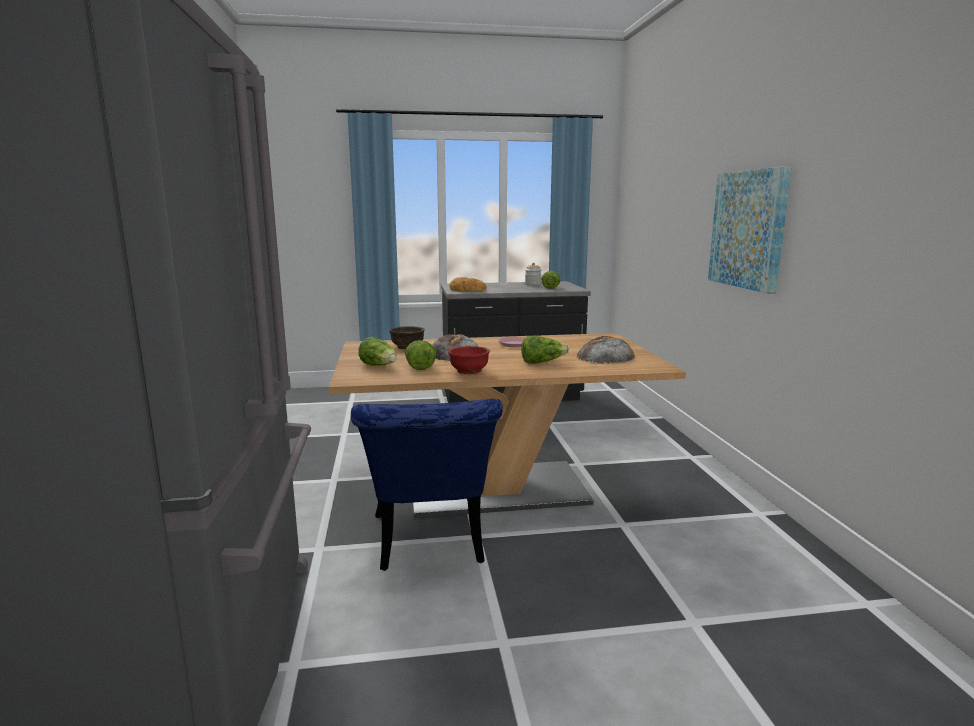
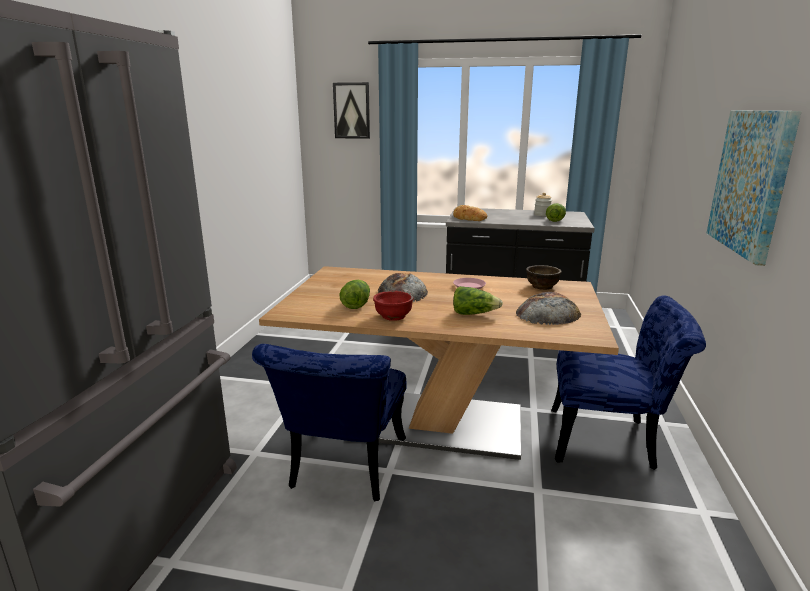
camera: 20 degrees right, 5 degrees up
(317, 183) = (352, 110): none -> picture
(379, 366) = (322, 300): lettuce -> none
(407, 347) = (368, 279): brown bowl -> brown bowl (542, 287)
(659, 477) = (611, 441): none -> blue chair

